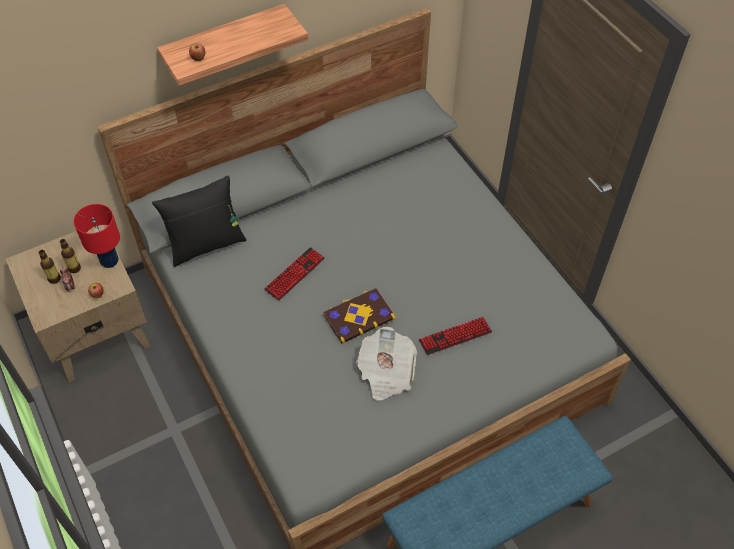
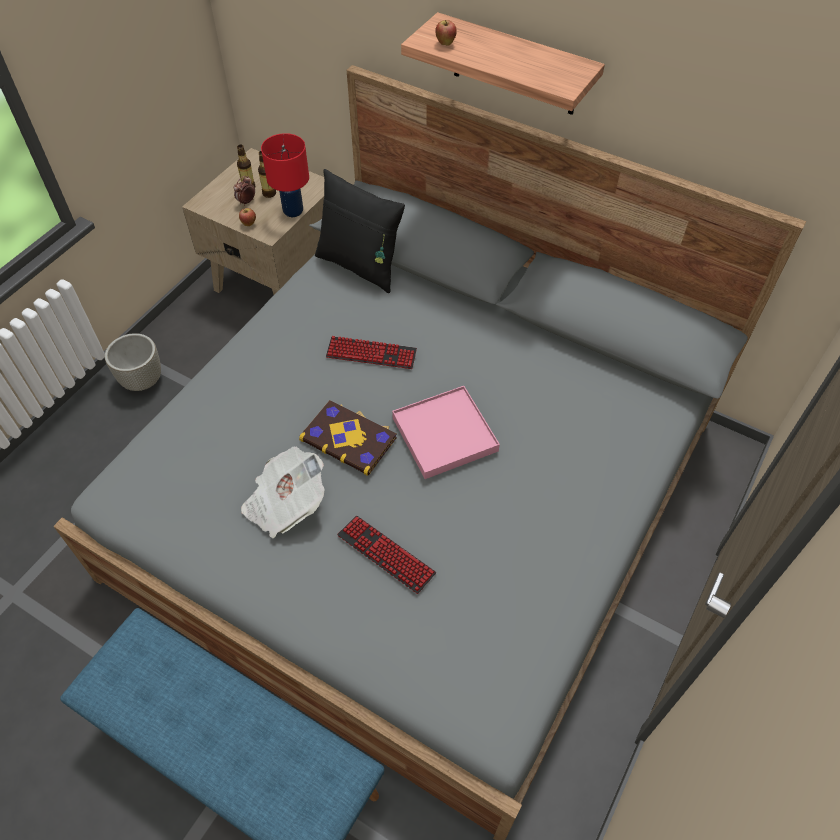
camera: 60 degrees right, 0 degrees up
(126, 471) = (143, 380): none -> grey planter
(388, 266) = (444, 434): none -> pink tray

